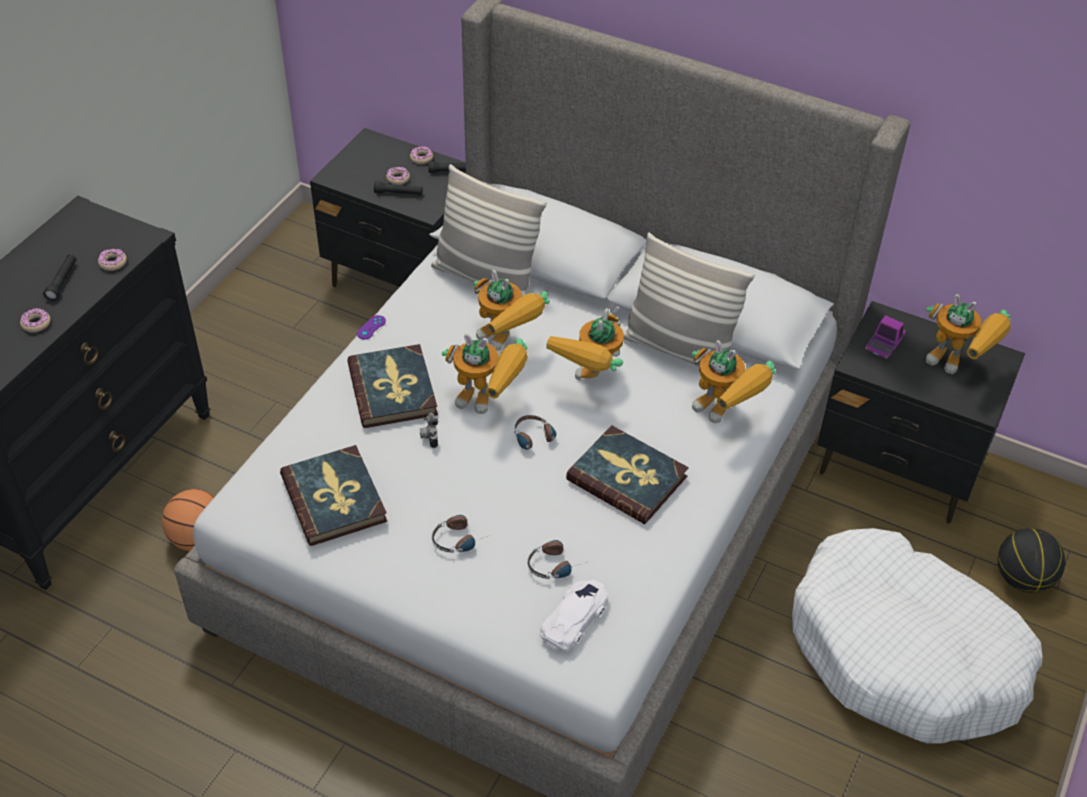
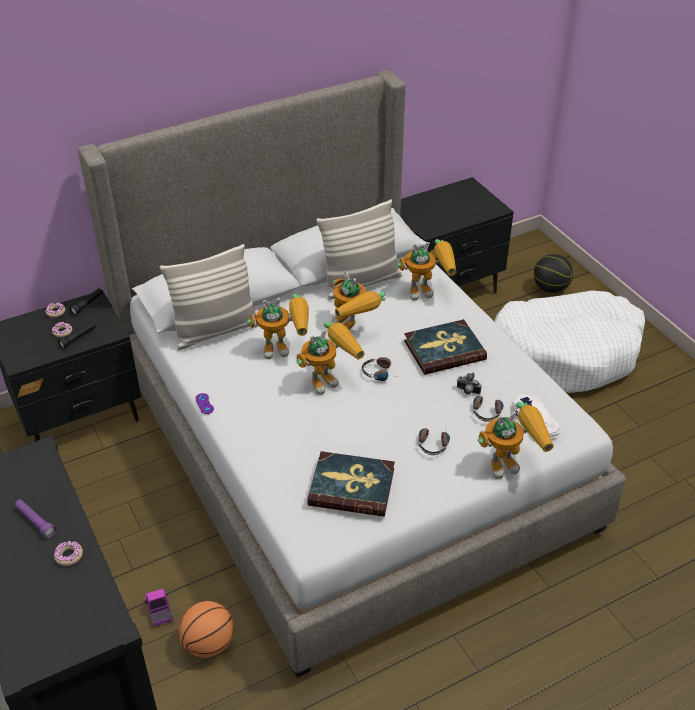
camera: 55 degrees left, 5 degrees down
(62, 282) = (35, 522): black flashlight -> purple flashlight
(113, 263) = (47, 483): donut -> none
(393, 389) = (276, 417): book -> none
(429, 436) = (336, 418): camera -> camera (467, 391)
(884, 345) = (423, 215): toy truck -> toy truck (159, 611)
(958, 364) = (460, 200): toy robot -> toy robot (511, 462)

